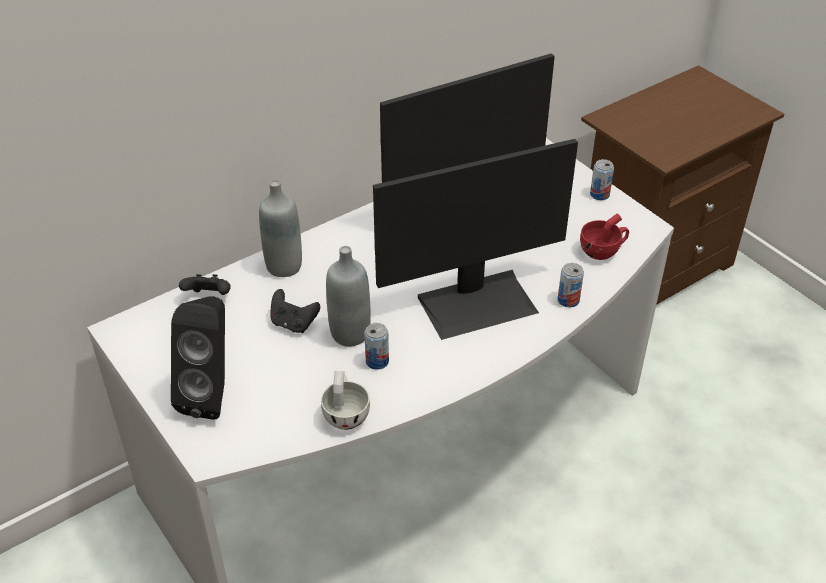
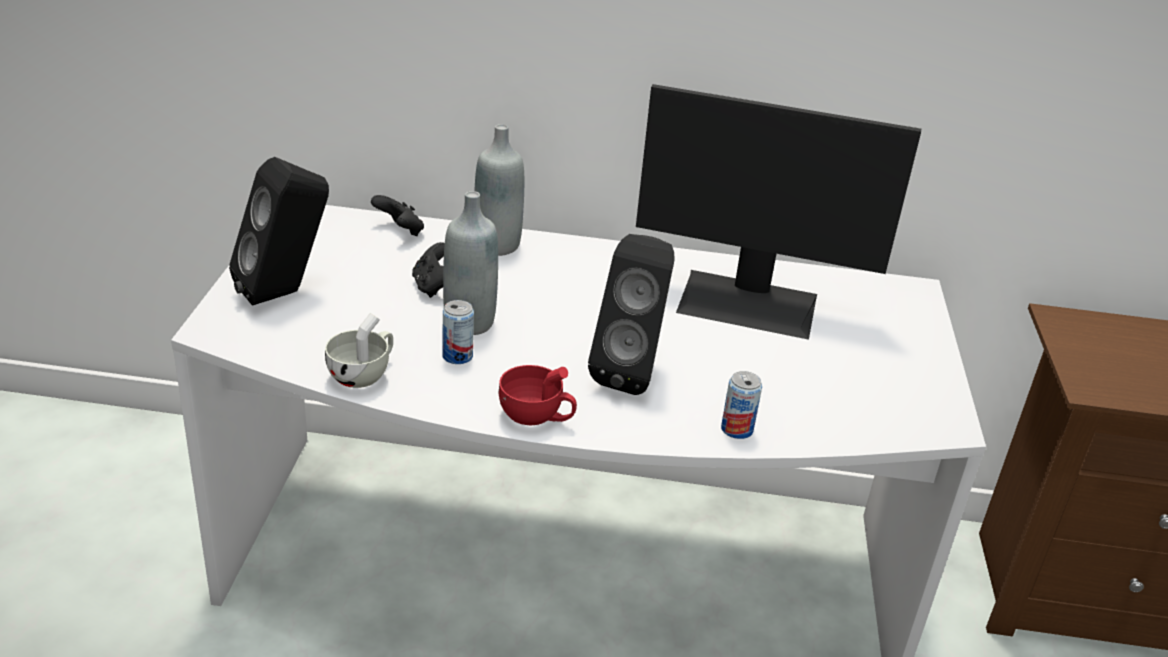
camera: 40 degrees right, 10 degrees down
(477, 302) = (632, 373): monitor -> black speaker
(599, 195) = (930, 367): can -> none
(603, 251) = (852, 414): red cup -> red cup (536, 417)

